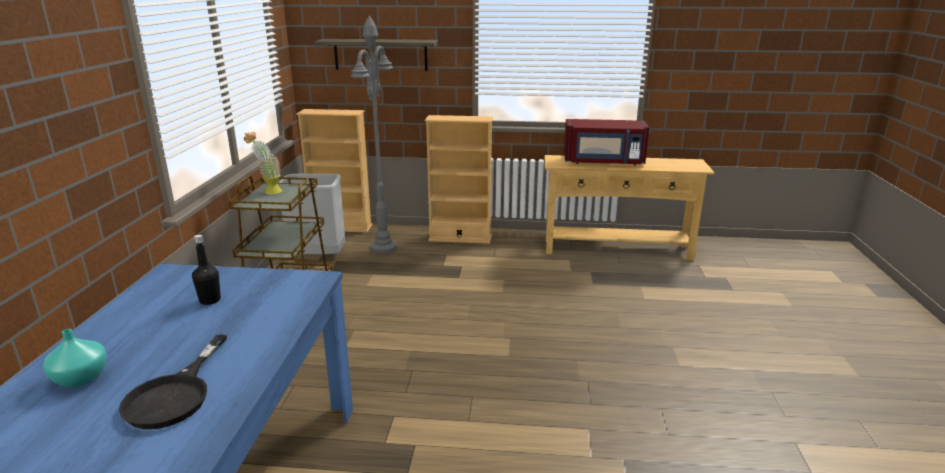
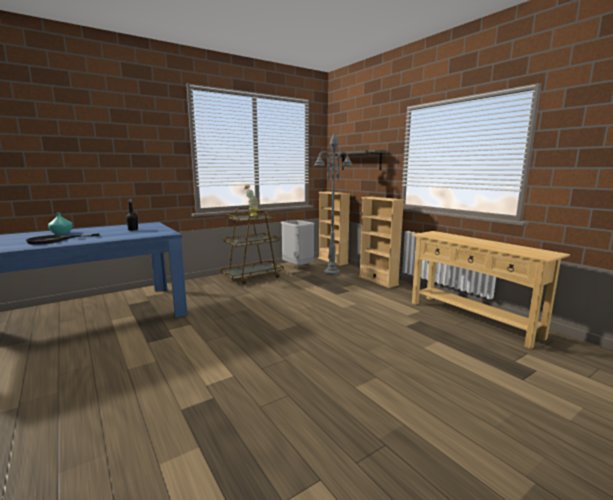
camera: 50 degrees right, 10 degrees down
(603, 162) = (462, 239): red microwave -> none

